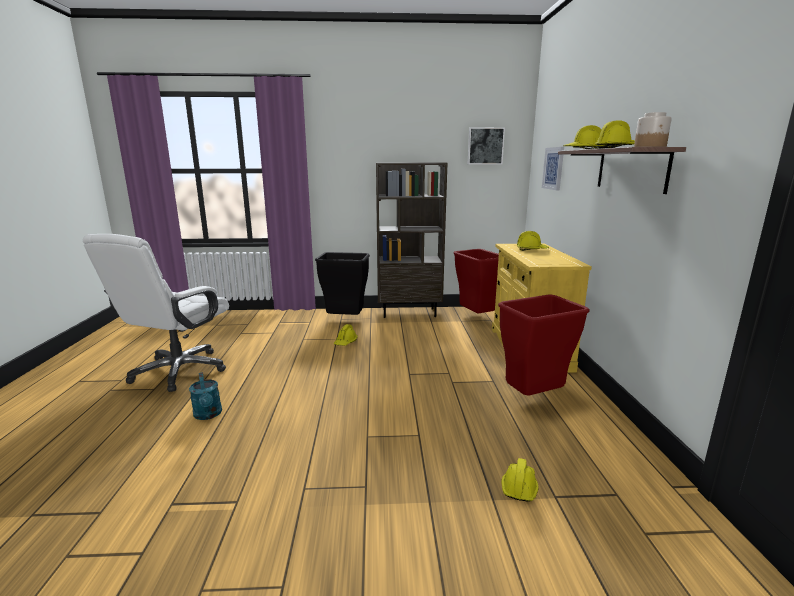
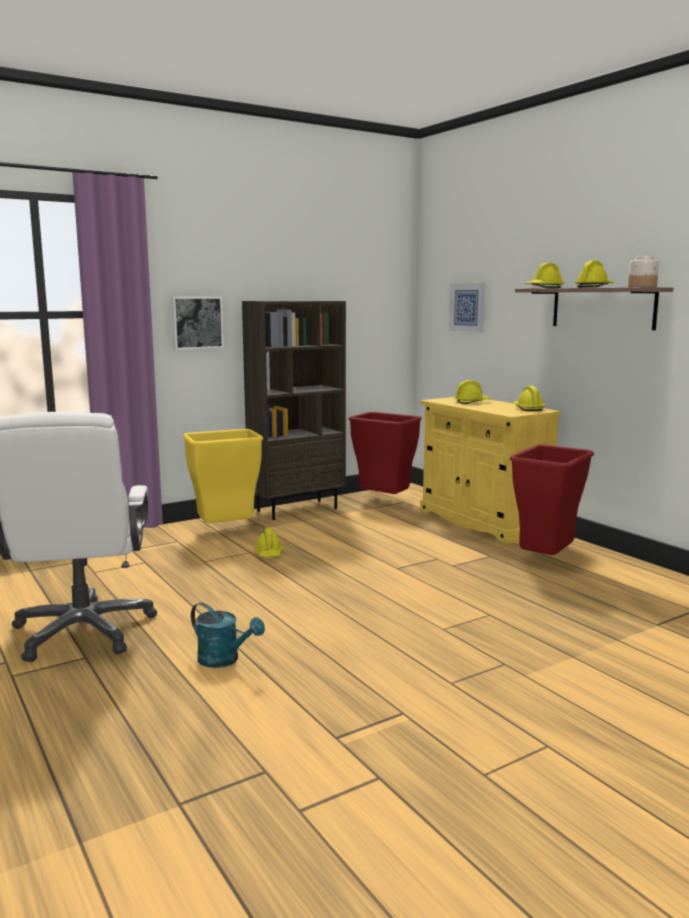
camera: 30 degrees left, 5 degrees down
(345, 320) = (226, 531): black trash can -> yellow trash can
(485, 146) = (368, 280): picture -> picture (196, 322)
(519, 486) = (624, 625): yellow hard hat -> yellow hard hat (527, 408)

